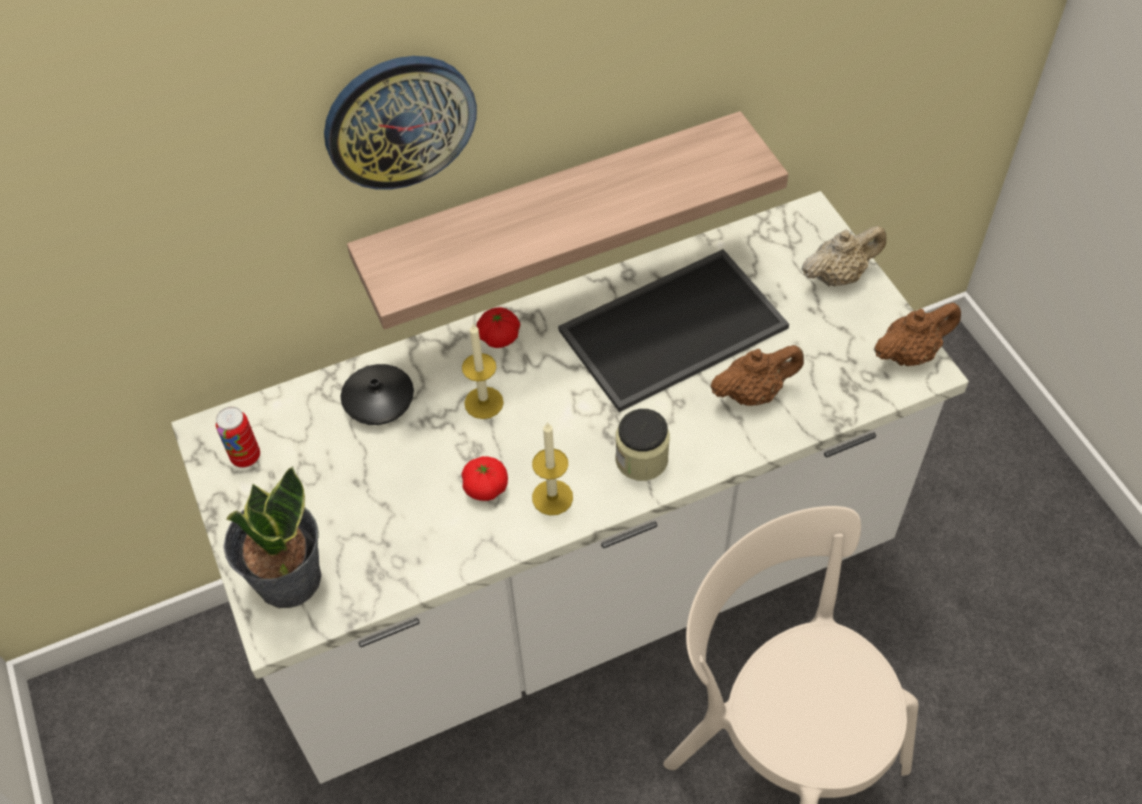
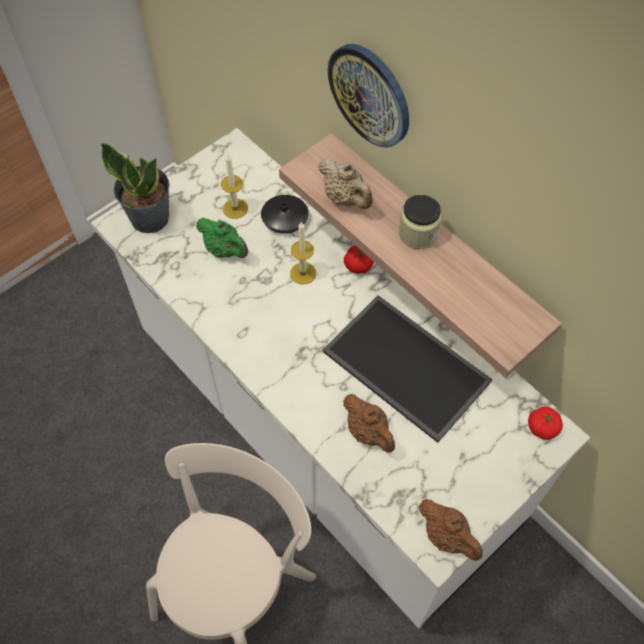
camera: 70 degrees right, 5 degrees up
(246, 457) = (224, 169): can -> none
(399, 489) = (225, 250): none -> green teapot
(485, 487) = (239, 294): tomato -> tomato (542, 427)
(552, 497) = (243, 332): candle -> candle (235, 208)
(641, 459) = (288, 375): jar -> jar (418, 234)
(838, 276) = (504, 468): beige teapot -> beige teapot (345, 198)

